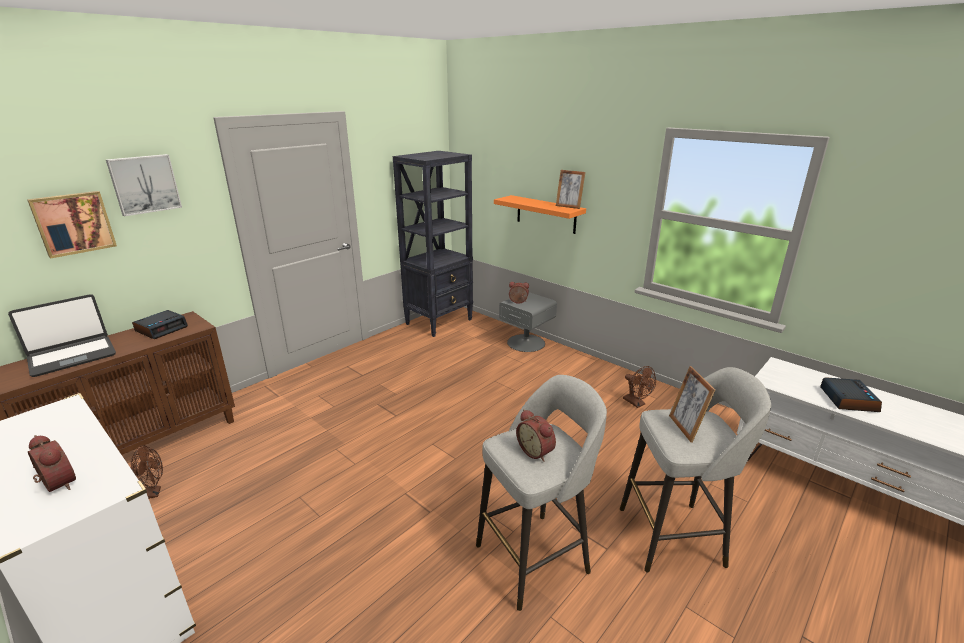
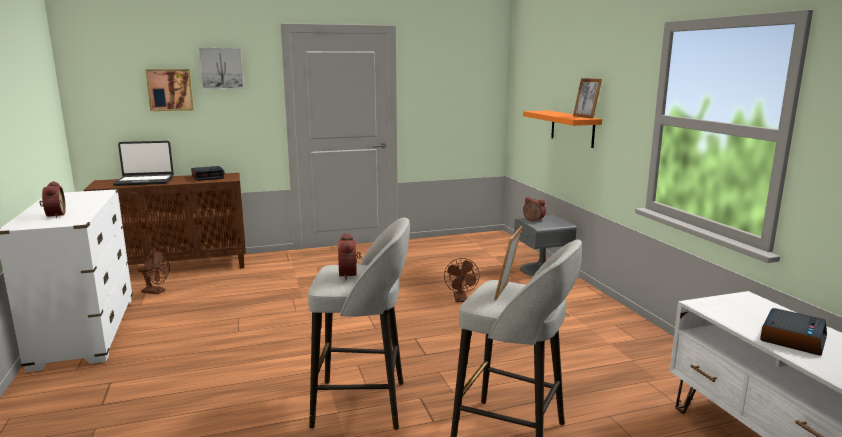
camera: 30 degrees right, 10 degrees down
(439, 321) = (473, 240): black bookcase -> none
(636, 403) = (606, 337): brown fan -> brown fan (461, 299)

